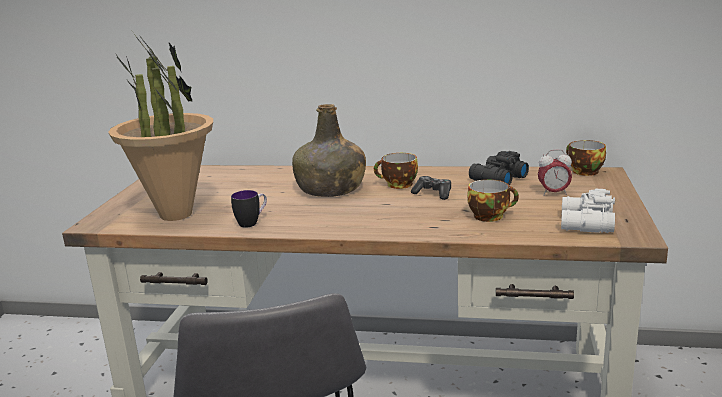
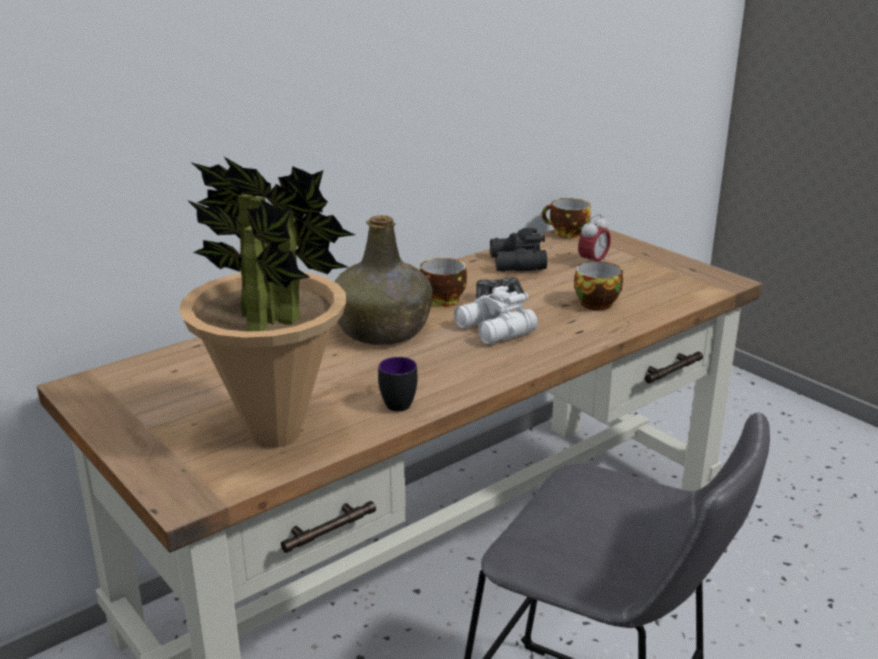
camera: 50 degrees left, 5 degrees up
(584, 224) = (676, 283): white binoculars -> white binoculars (494, 330)

